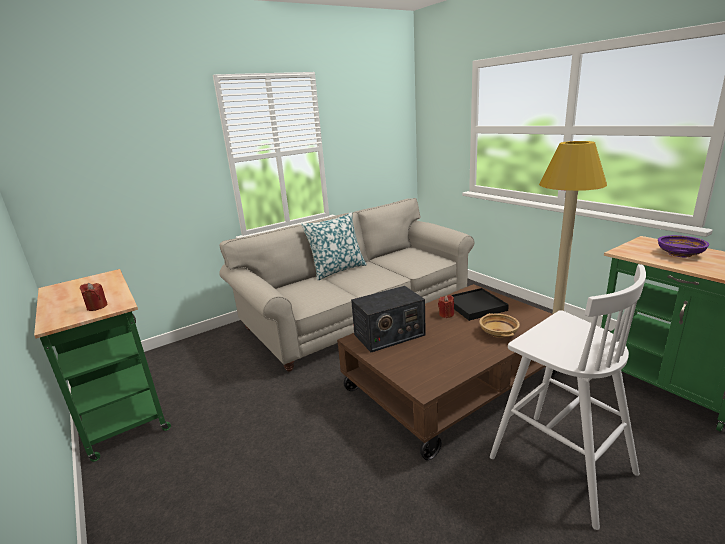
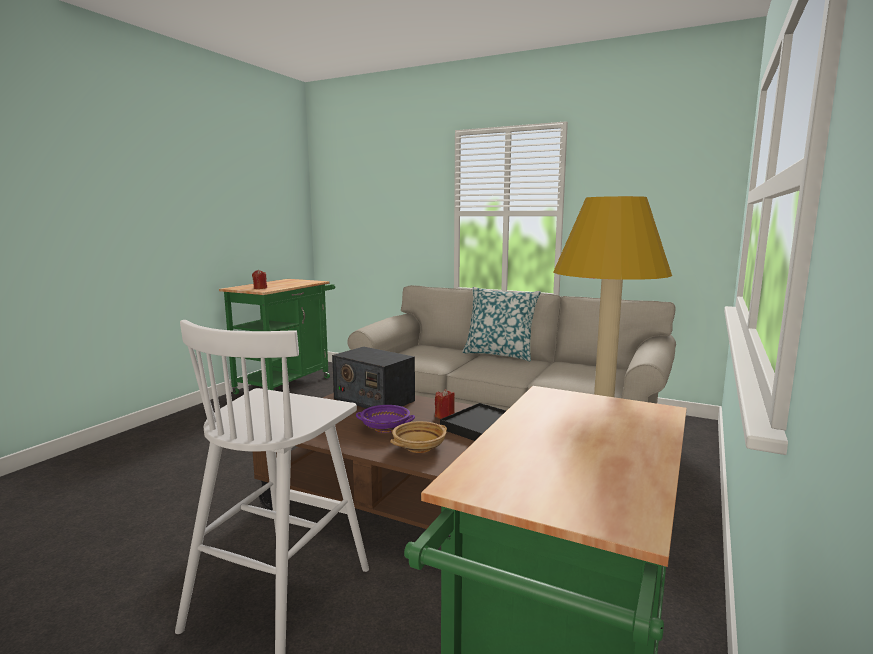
camera: 60 degrees right, 10 degrees down
(680, 254) = (590, 430): purple bowl -> purple bowl (385, 428)

